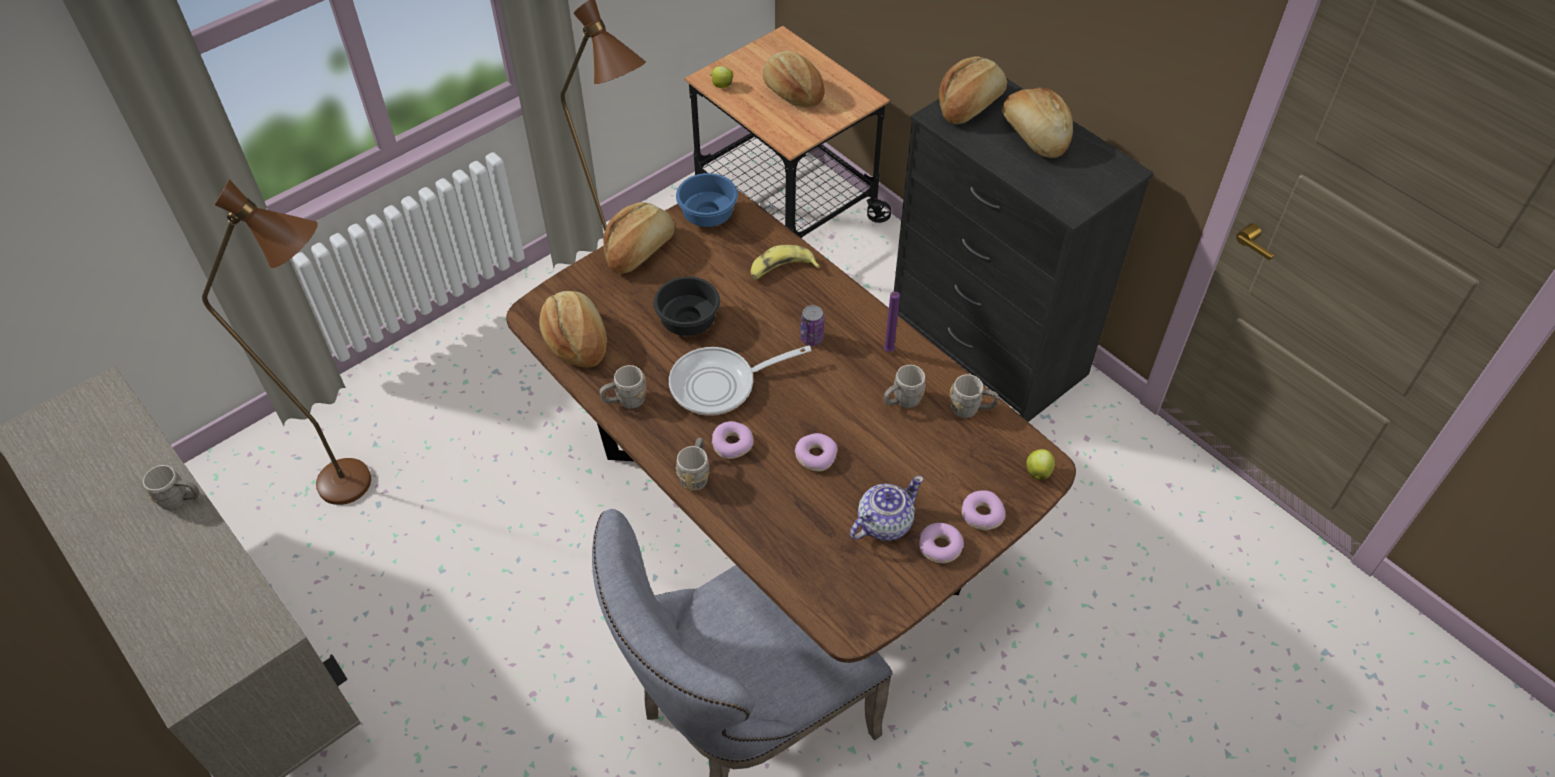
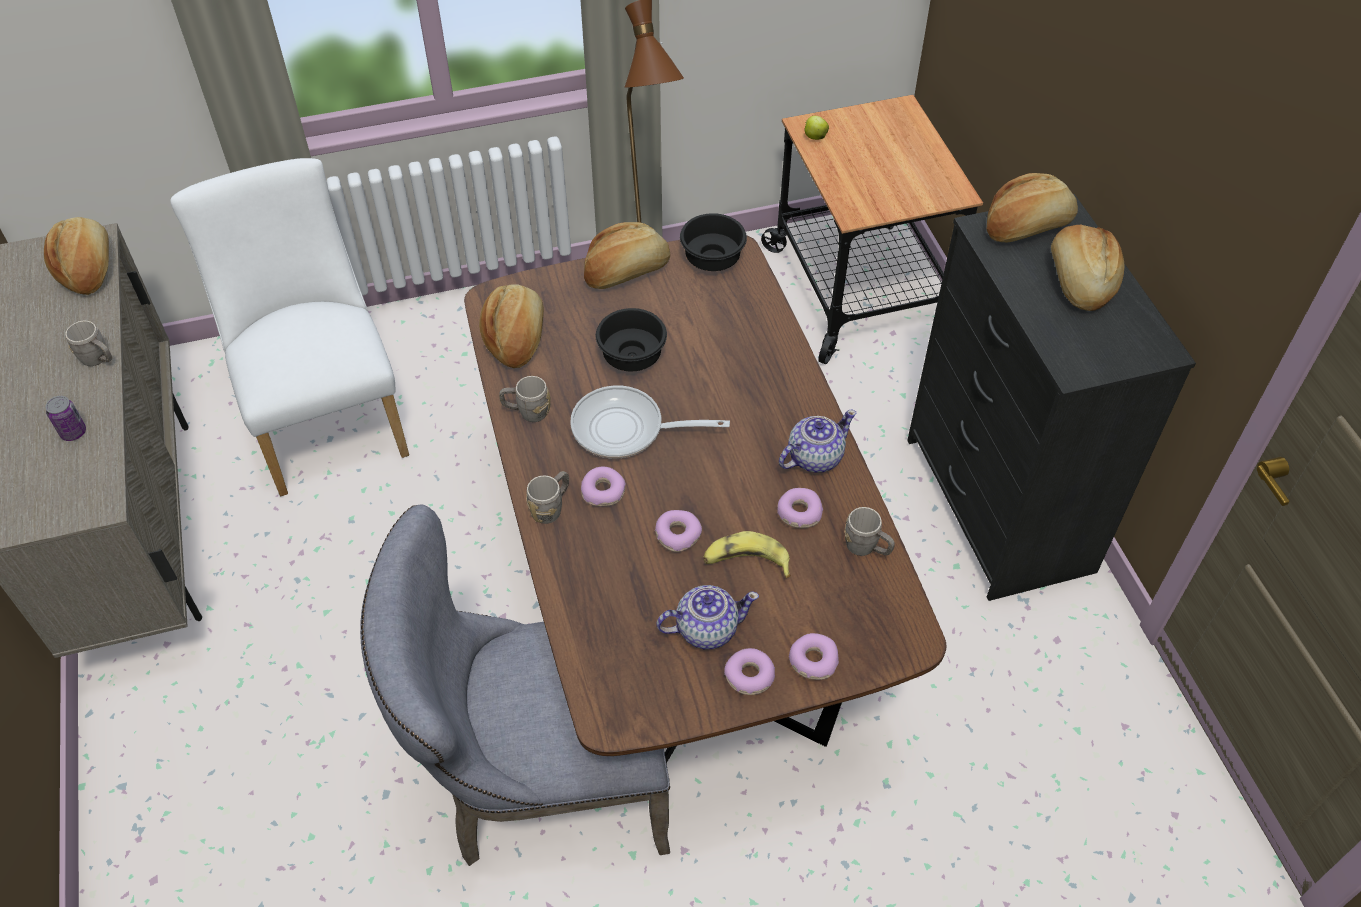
camera: 25 degrees right, 0 degrees up
(363, 486) = (326, 417): brown floor lamp -> white chair
(706, 214) = (711, 257): blue bowl -> black bowl
(781, 270) = (753, 337): banana -> banana (746, 562)
(793, 91) = (884, 164): bread -> bread (88, 268)
(811, 338) = (743, 416): can -> can (73, 432)
(888, 352) = (814, 457): purple candle -> teapot
(902, 401) = (799, 513): grey mug -> donut
(1038, 471) = (900, 640): apple -> none

